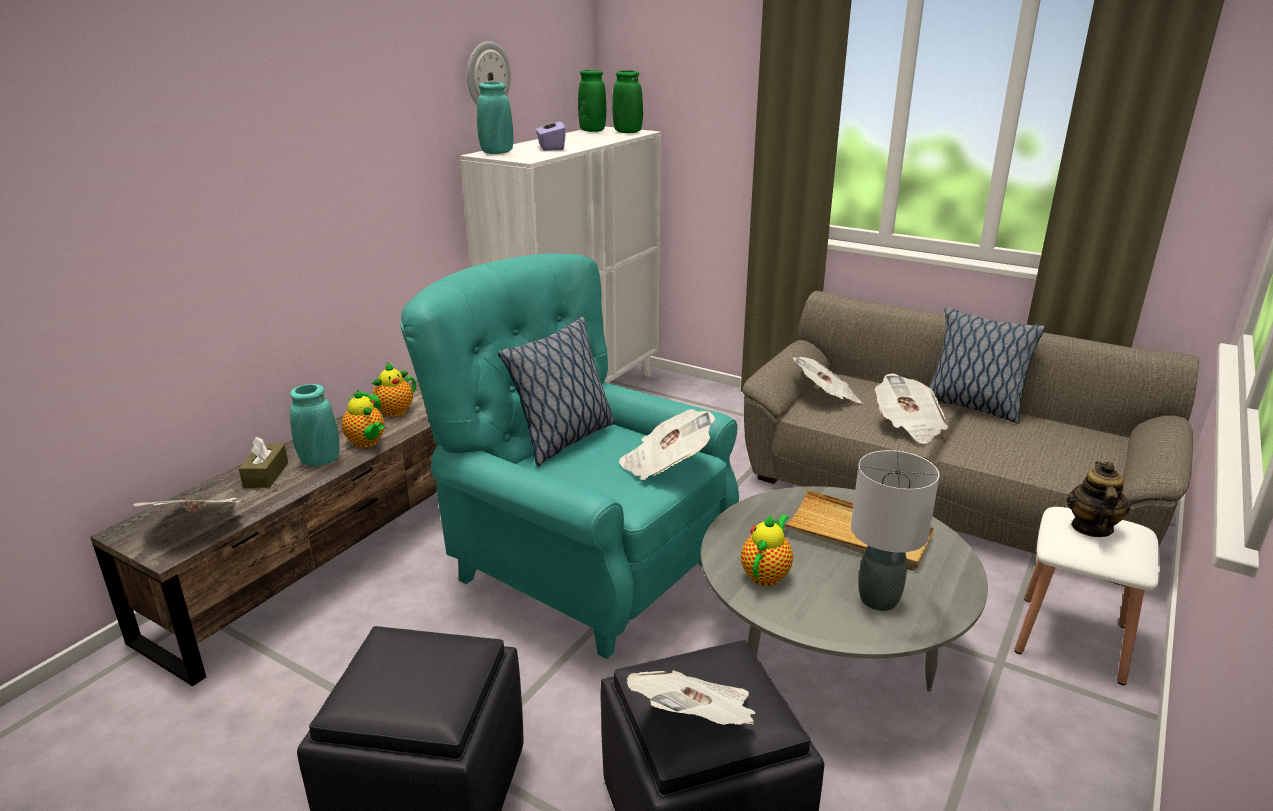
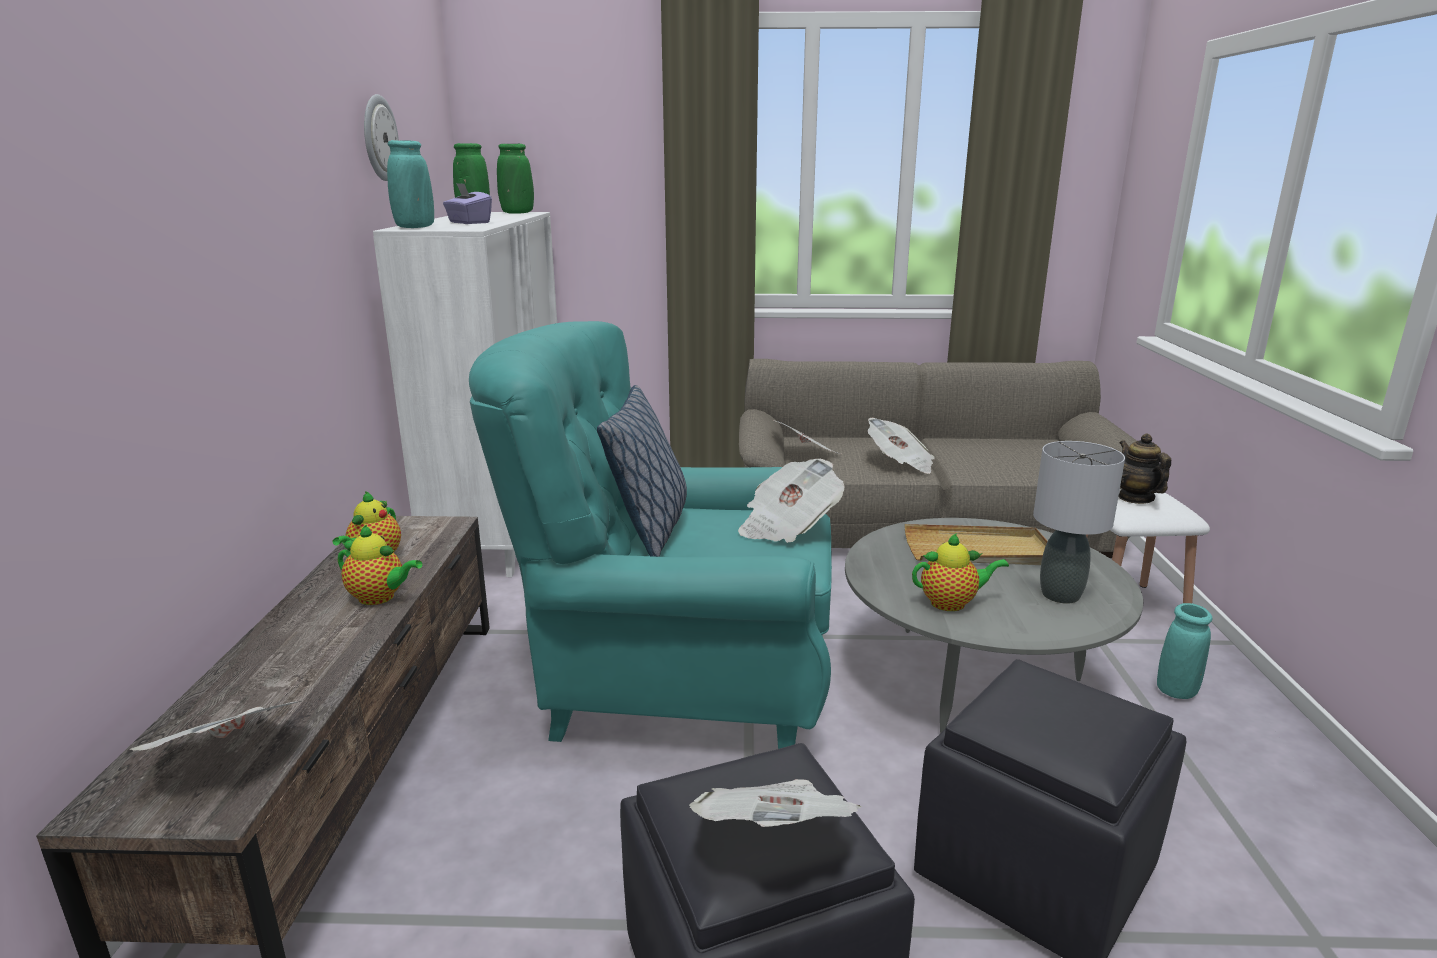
camera: 30 degrees left, 5 degrees down
(266, 475) = (270, 669): brown tissue box -> none
(320, 461) = (335, 633): turquoise vase -> turquoise vase (1176, 691)
(696, 722) = (1086, 739): newspaper -> newspaper (775, 837)
(766, 574) = (952, 603): teapot -> teapot turned 90 degrees clockwise
(972, 406) = (926, 440): pillow -> none

